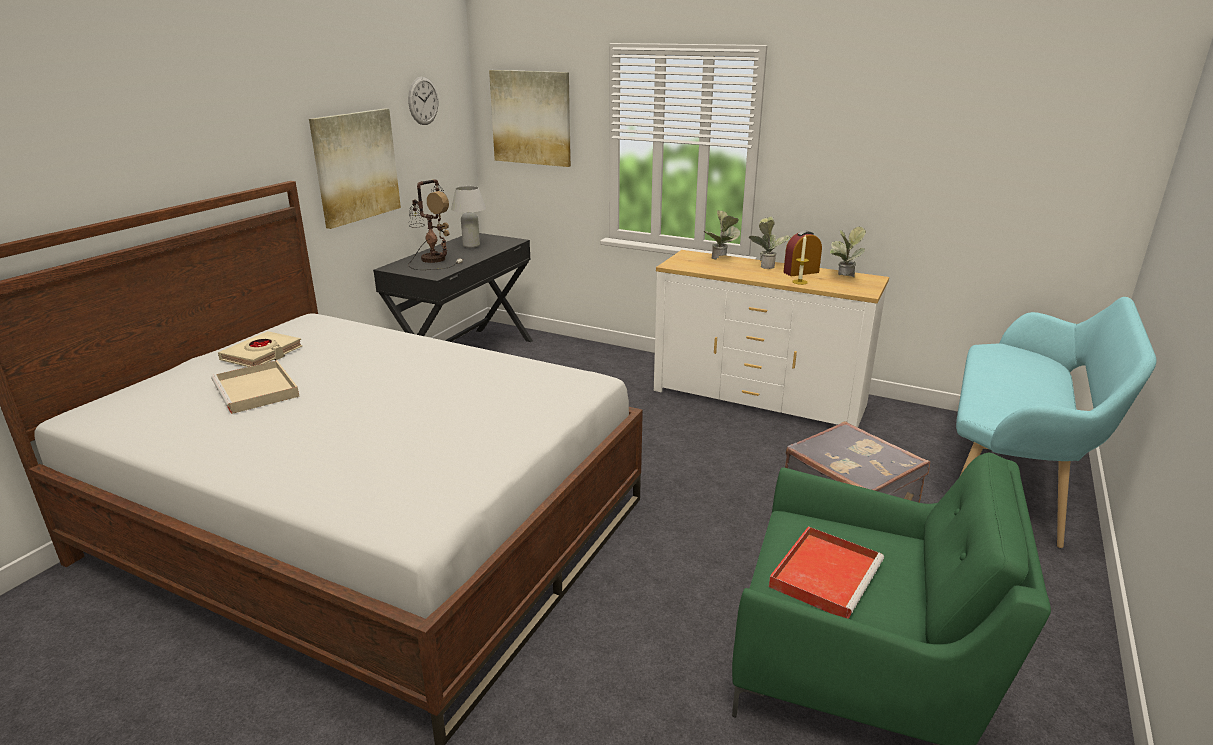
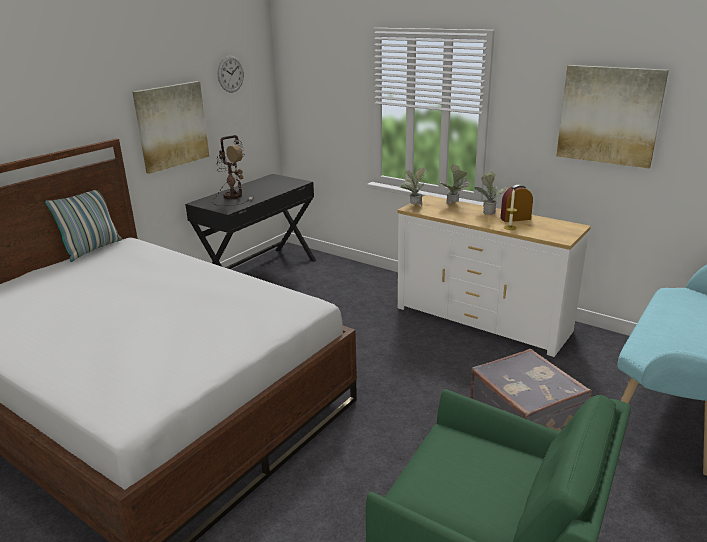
camera: 10 degrees right, 0 degrees up
(257, 391) = (65, 299): beige tray -> none
(262, 354) = (81, 270): beige book -> none
(266, 329) = (92, 249): none -> pillow
(471, 245) = (266, 185): white table lamp -> none
(531, 118) = (316, 86): picture -> picture (609, 115)
(825, 573) = (453, 484): red tray -> none
(843, 278) = (549, 225): potted plant -> potted plant (413, 206)

